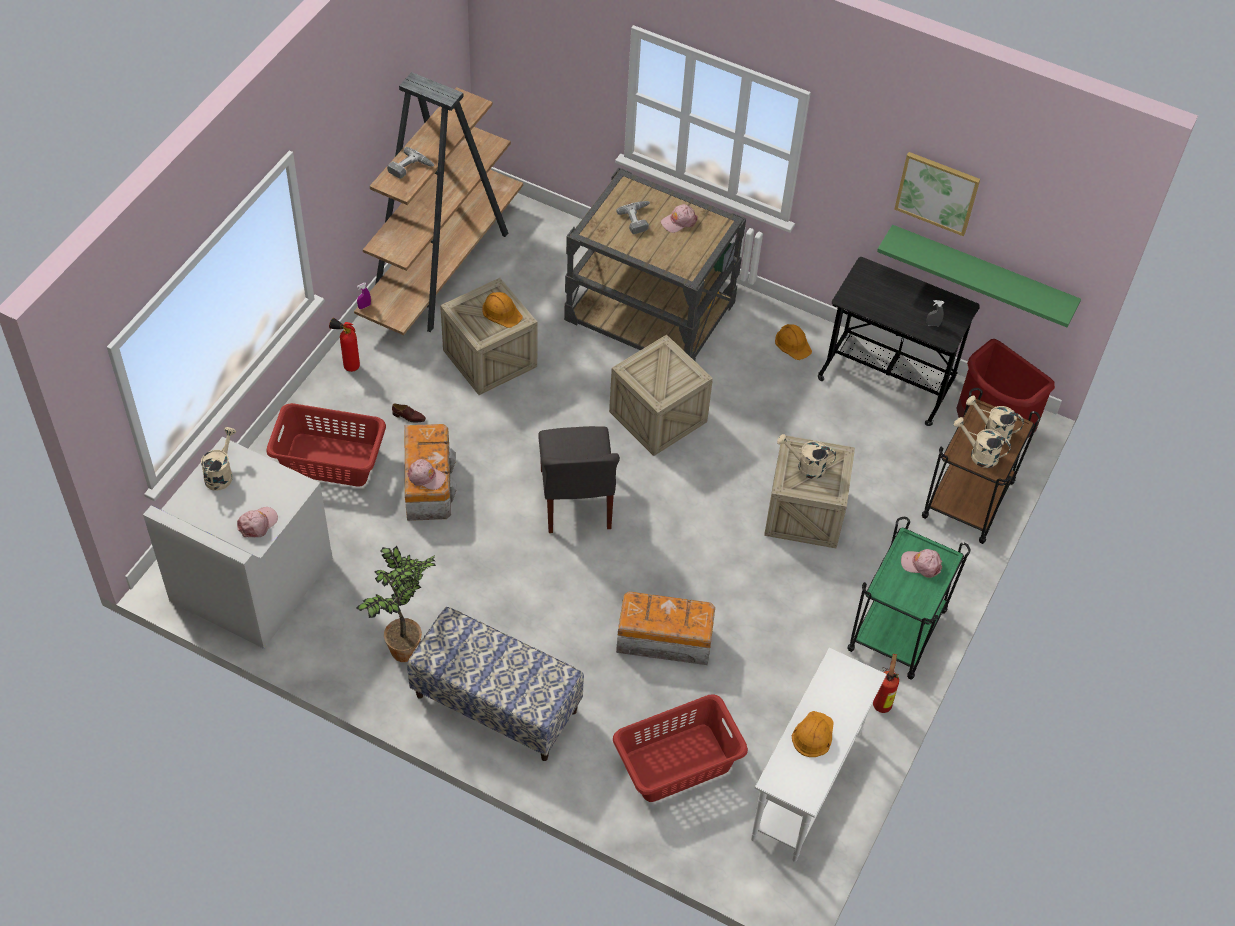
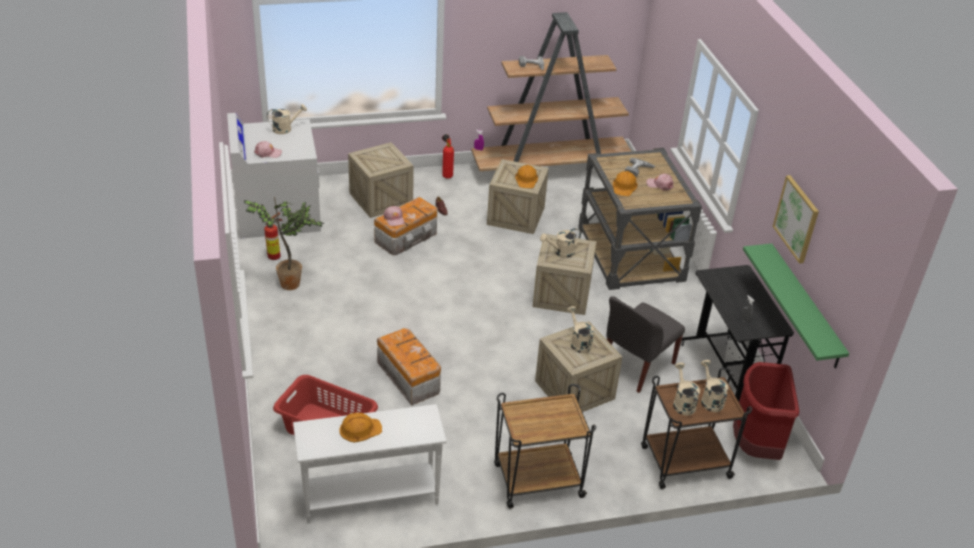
camera: 50 degrees right, 15 degrees down
(329, 459) = (381, 199): red laundry basket -> crate
(495, 704) = (291, 334): bench -> none
(576, 501) = (462, 294): grey chair -> grey chair (636, 366)
(657, 377) = (561, 252): none -> beige watering can
(793, 343) = (691, 320): orange hard hat -> orange hard hat (624, 186)
(882, 702) = (474, 503): fire extinguisher -> fire extinguisher (276, 256)
(896, 632) = (537, 481): green cart -> brown cart
(921, 564) = (557, 418): pink cap -> none

